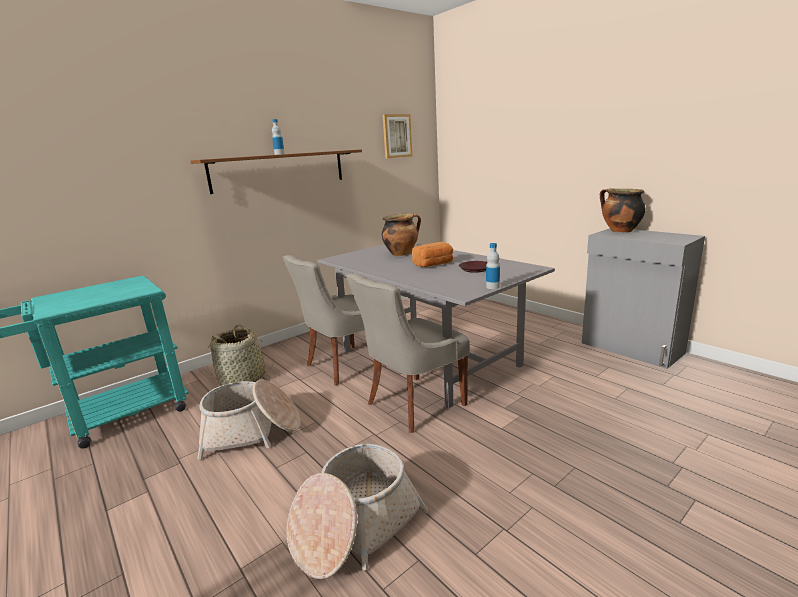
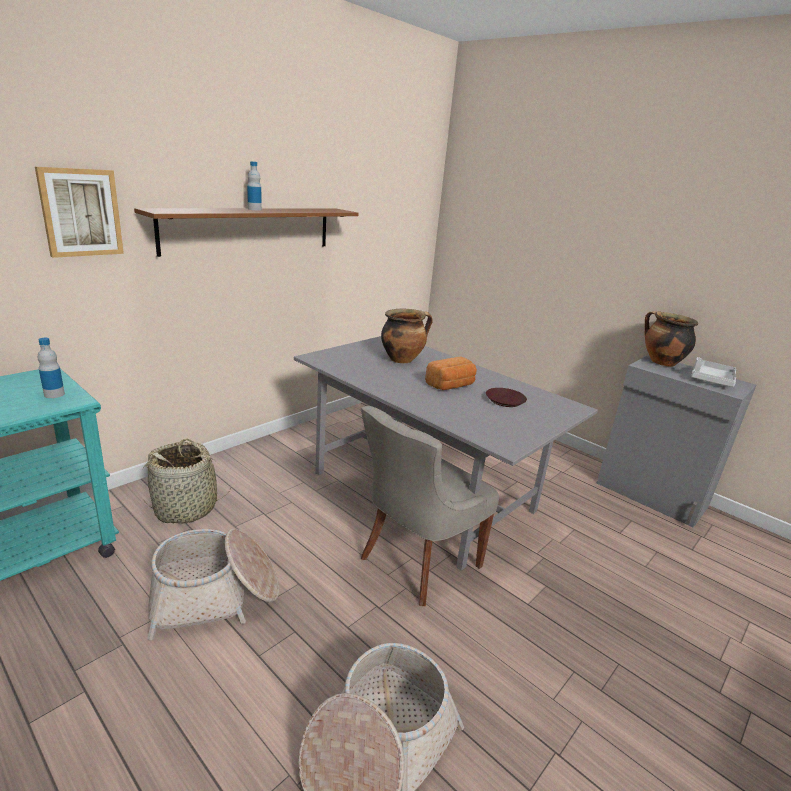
camera: 10 degrees left, 5 degrees up
(344, 365) = (319, 496): grey chair -> none
(396, 136) = (396, 194): picture -> picture (81, 212)
(492, 287) = (537, 436): bottle -> bottle (54, 394)
(661, 236) = (711, 379): none -> grey tray

